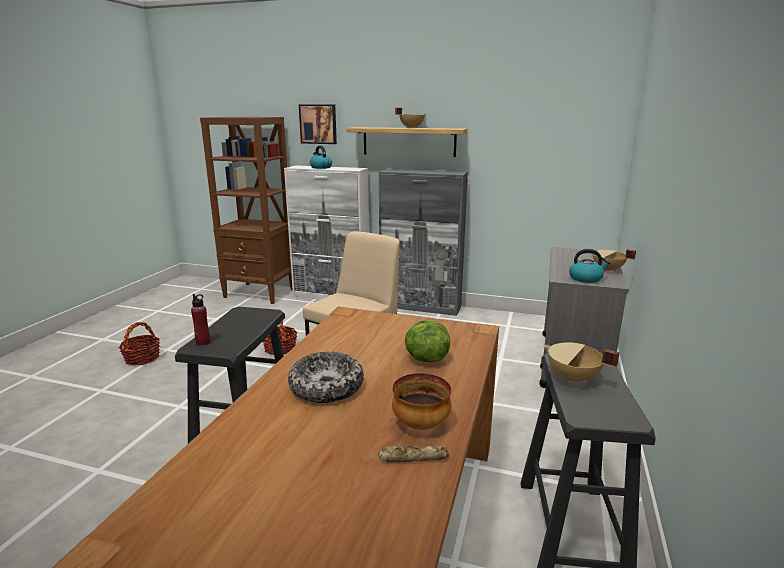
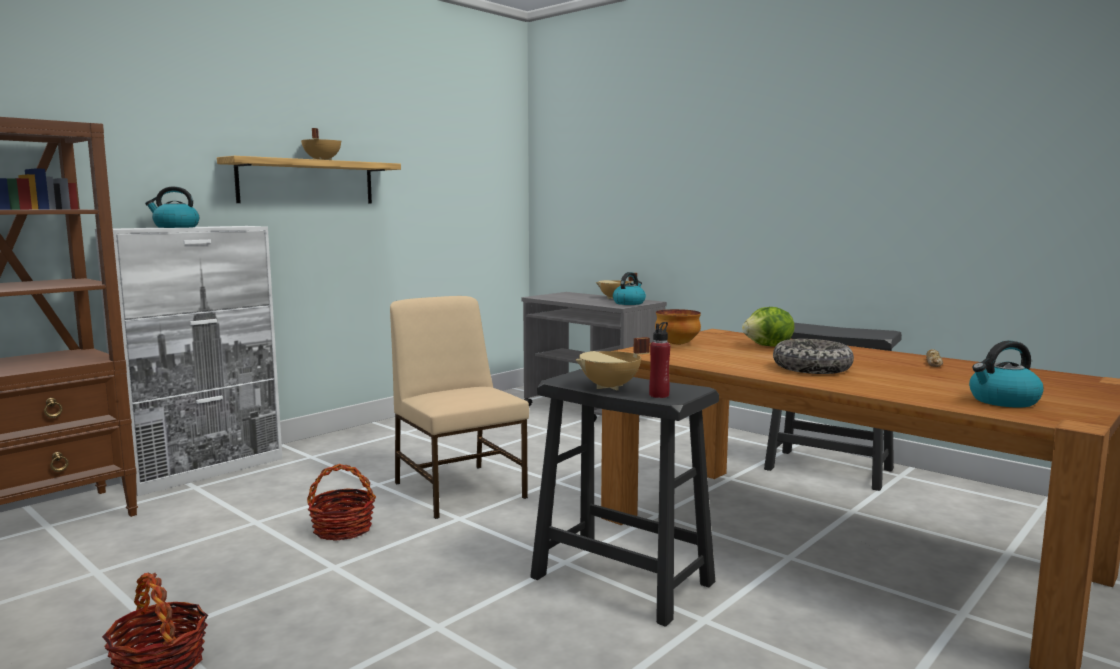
camera: 65 degrees left, 10 degrees down
(205, 504) = (1003, 401): none -> kettle
(318, 124) = (143, 149): picture -> none
(420, 306) = (357, 433): grey cabinet -> none
(420, 424) = (885, 357): bowl -> bowl (676, 344)
(573, 379) = (822, 331): beige cooking pot -> beige cooking pot (610, 387)

